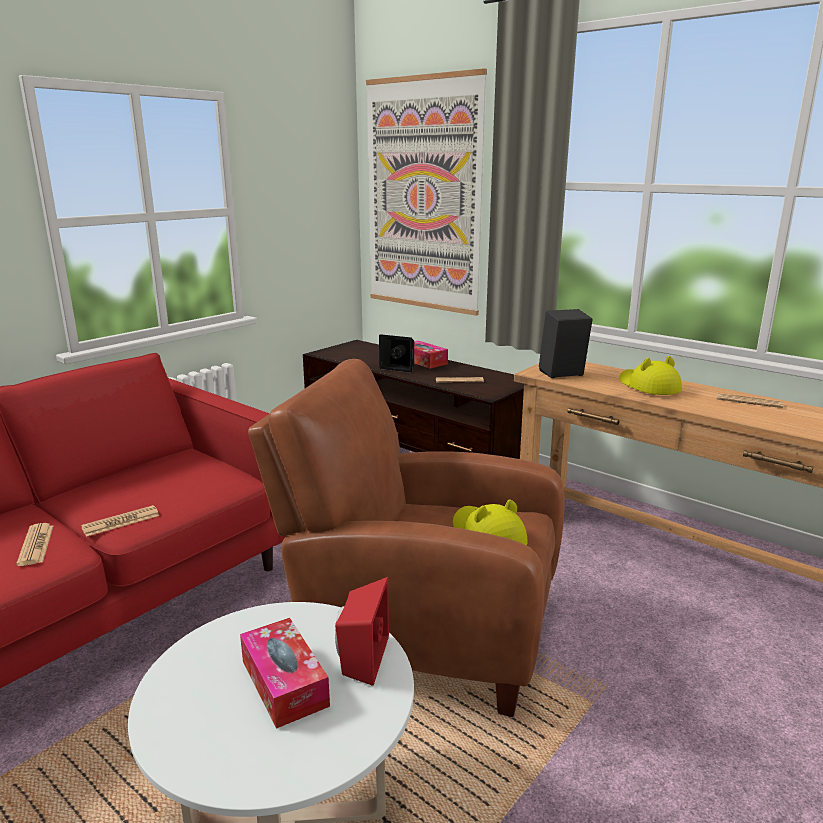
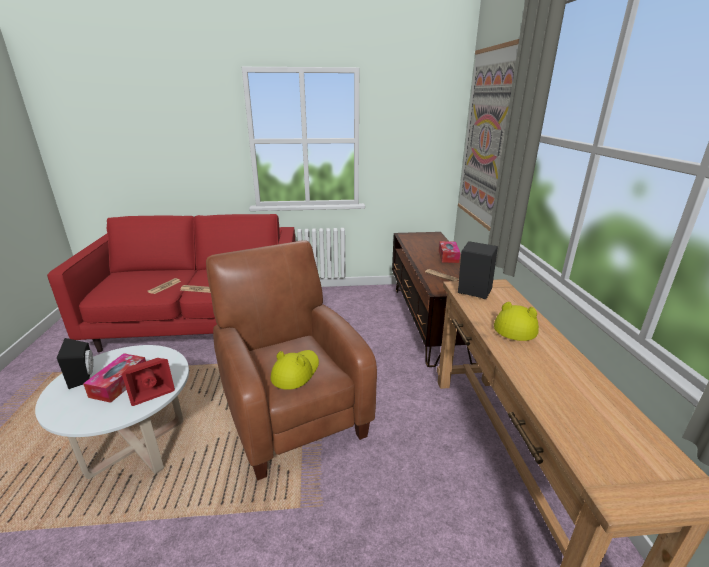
camera: 45 degrees right, 5 degrees up
(399, 368) = (425, 256): black speaker -> black speaker (84, 375)
(749, 401) = (575, 375): newspaper -> none

